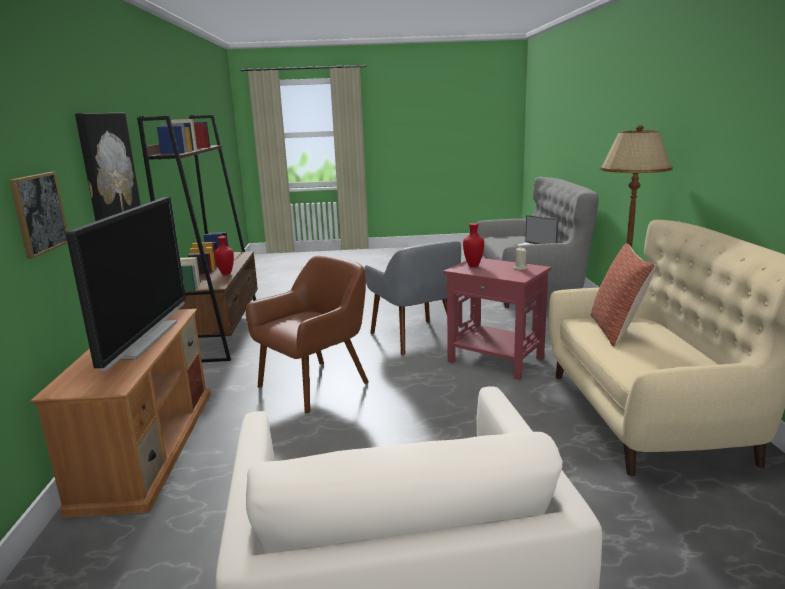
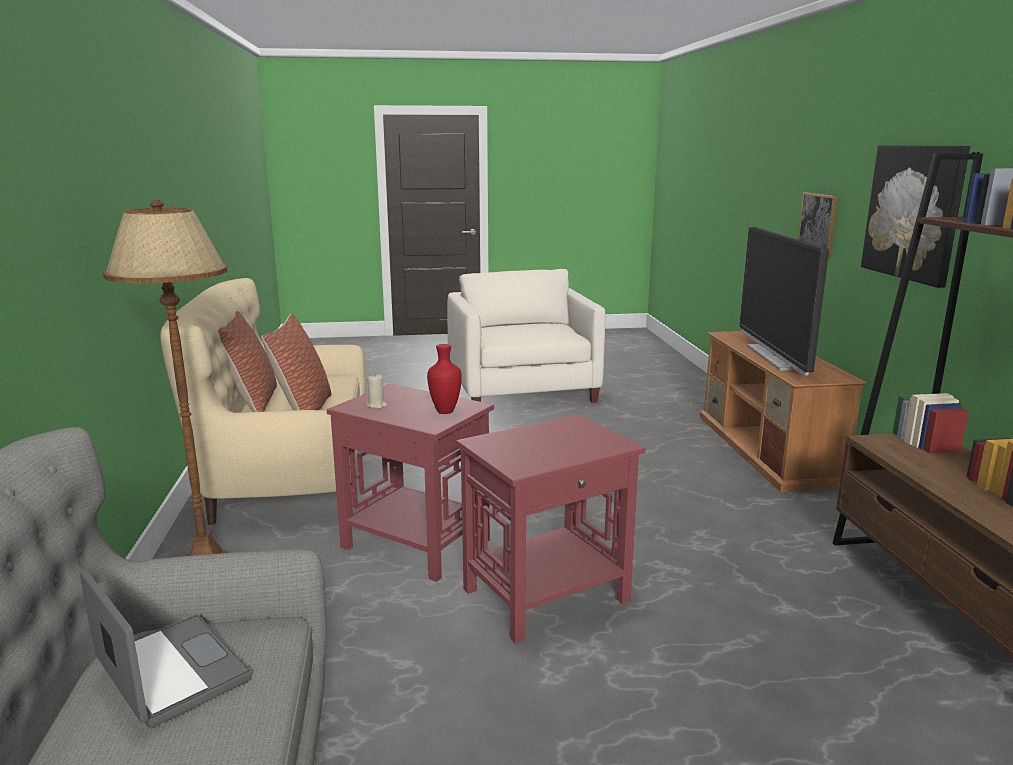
camera: 175 degrees right, 0 degrees up
(226, 273) = (925, 473): red vase -> none
(315, 385) = (661, 504): brown armchair -> none
(415, 338) = (546, 595): grey armchair -> red side table
(684, 343) = (252, 402): none -> pillow

